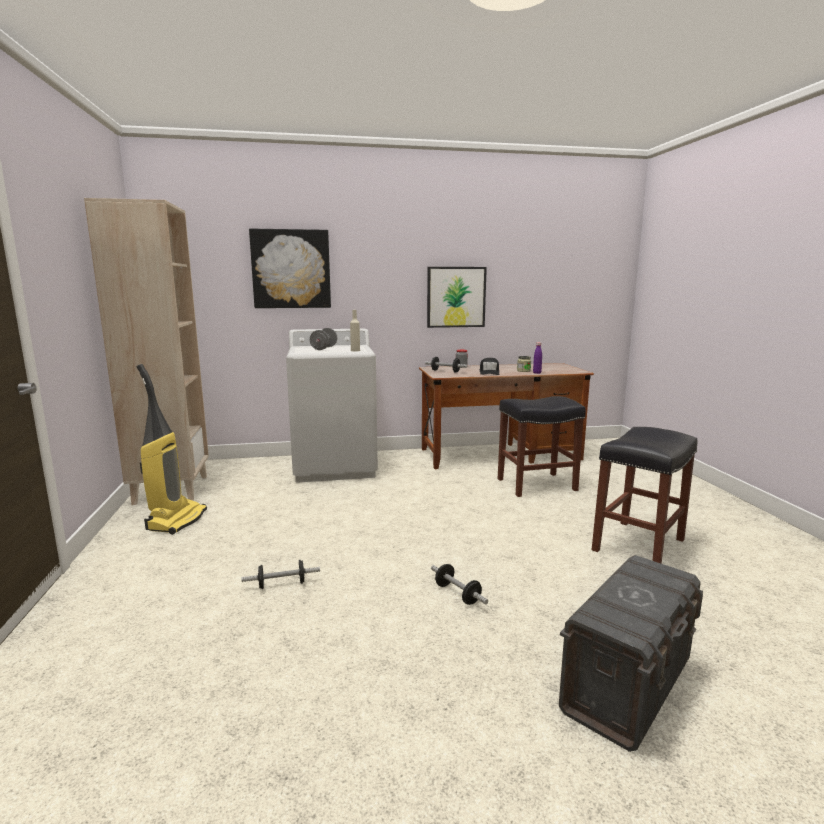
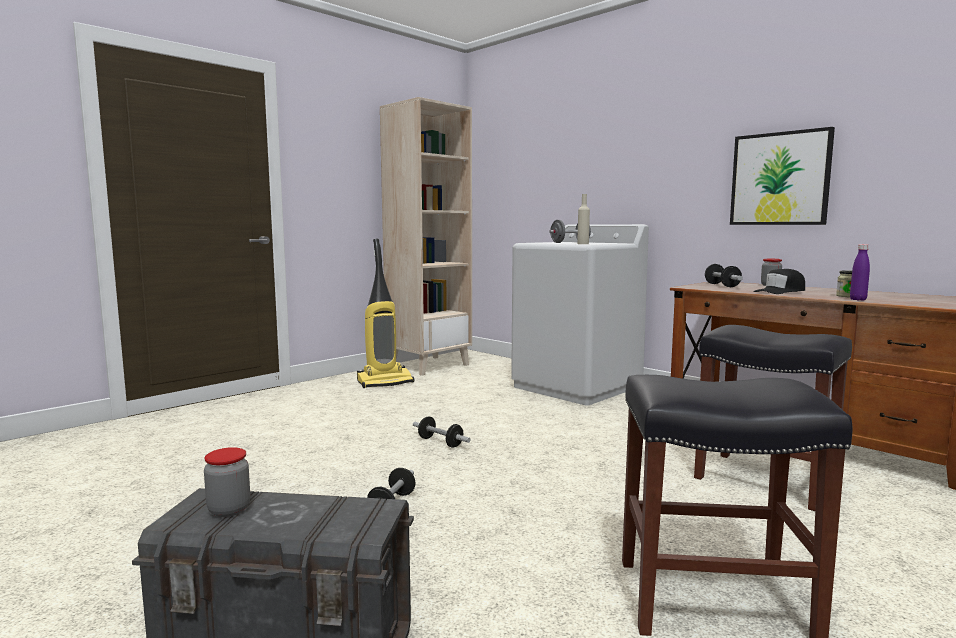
camera: 55 degrees right, 5 degrees down
(282, 584) = (330, 437): dumbbell -> dumbbell (440, 442)
(291, 269) = (579, 157): picture -> none
(622, 612) = (229, 510): none -> jar

